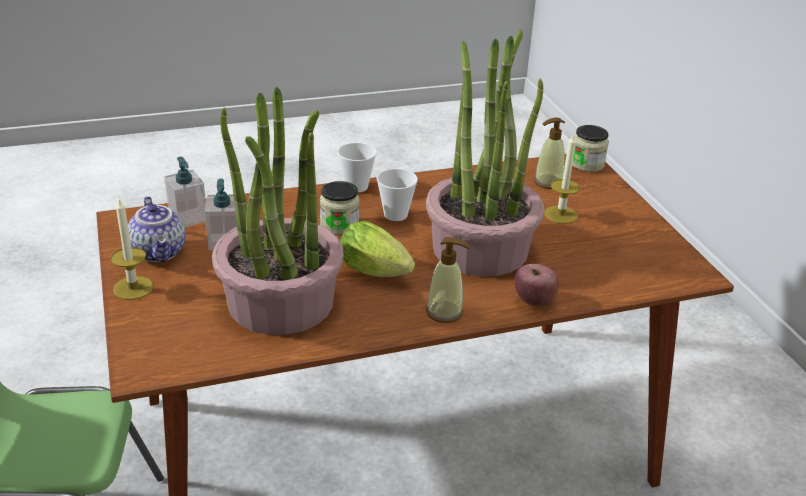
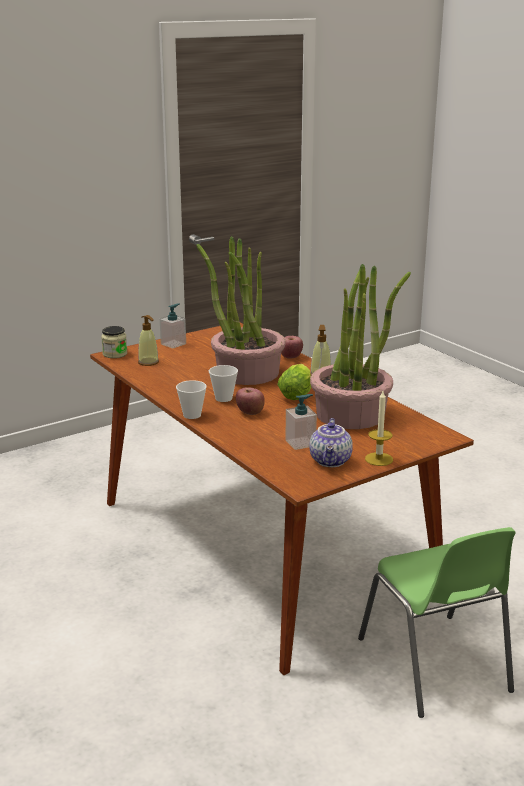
camera: 105 degrees left, 10 degrees down
(160, 252) = (331, 461): teapot -> teapot turned 135 degrees clockwise
(188, 218) = (280, 462): soap dispenser -> soap dispenser (173, 344)
(339, 225) = (250, 412): jar -> apple
(560, 214) = (190, 357): candle -> none

